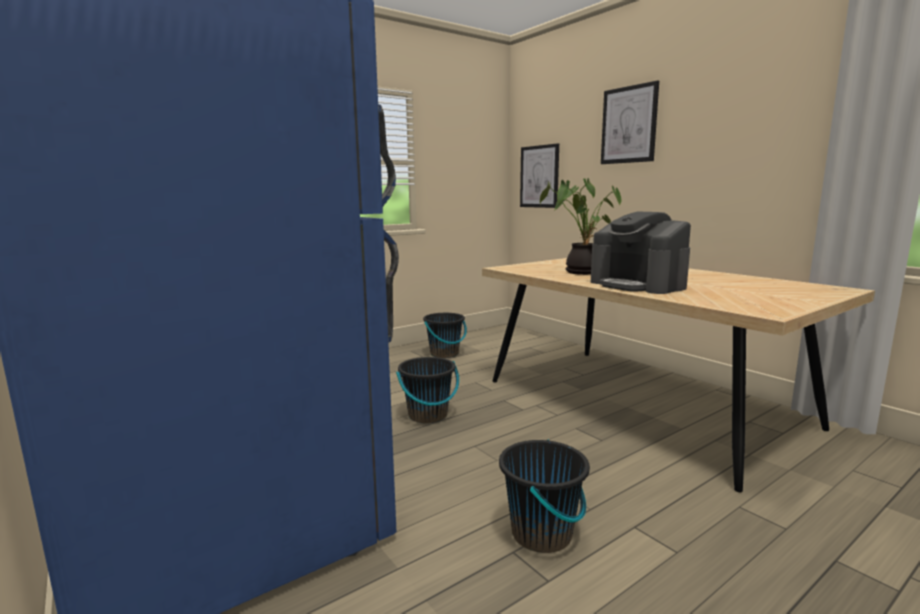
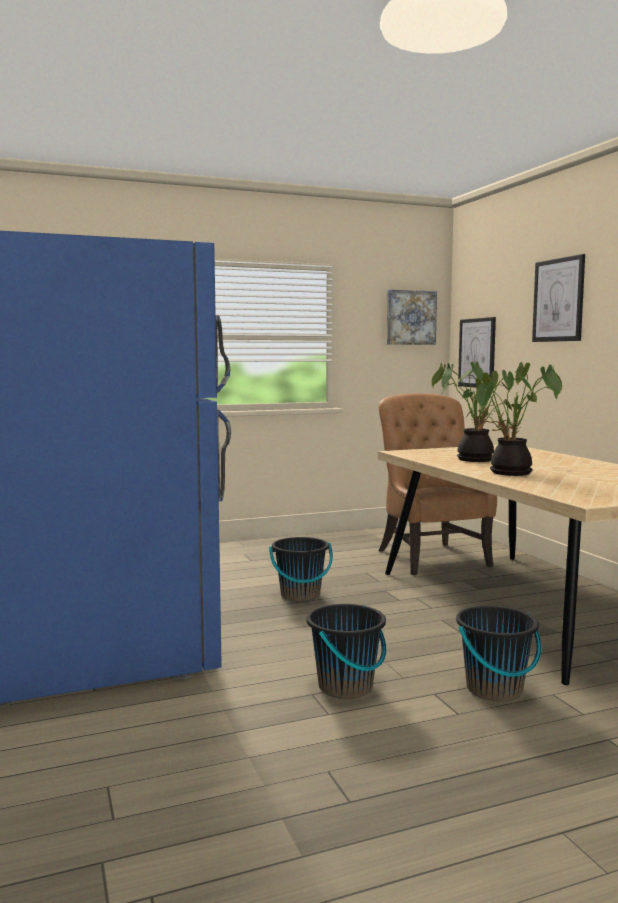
camera: 15 degrees right, 5 degrees down
(444, 354) = (352, 545): black bucket -> black bucket (494, 689)
(478, 145) = (410, 317): none -> picture
(520, 360) = (431, 558): none -> brown chair
(638, 285) = (510, 473): coffee machine -> potted plant

